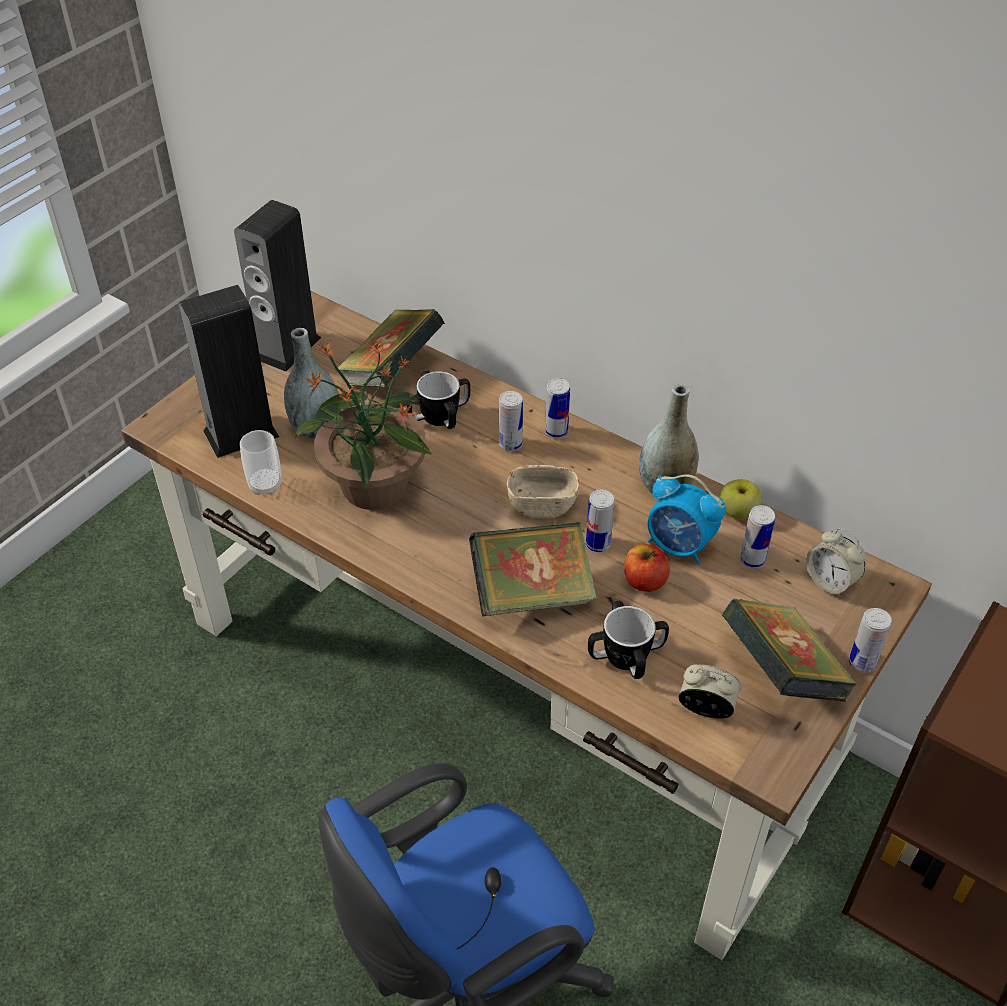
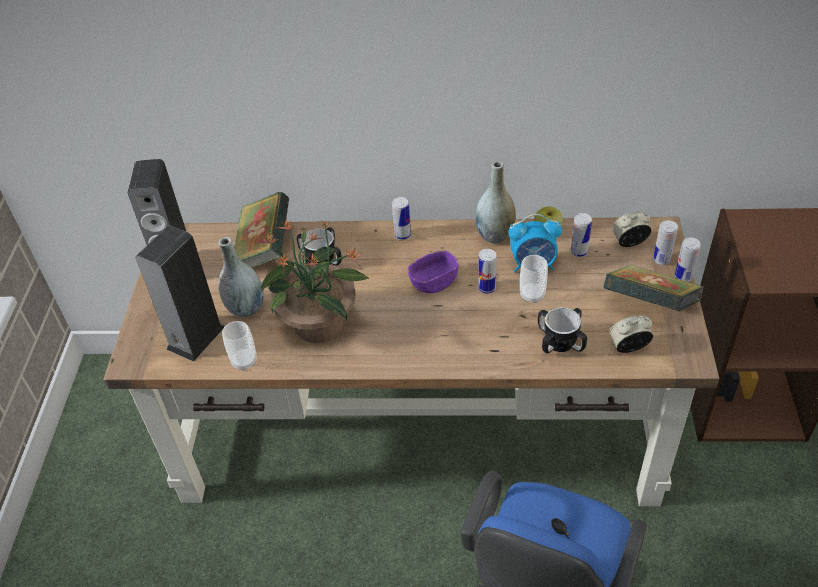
camera: 30 degrees left, 0 degrees up
(510, 444) = (381, 256): can -> can (661, 260)
(532, 594) = (475, 337): book -> none
(542, 505) = (434, 282): beige bowl -> purple bowl
(644, 581) = (532, 295): apple -> cup
(830, 582) = (629, 242): alarm clock -> alarm clock turned 150 degrees clockwise

